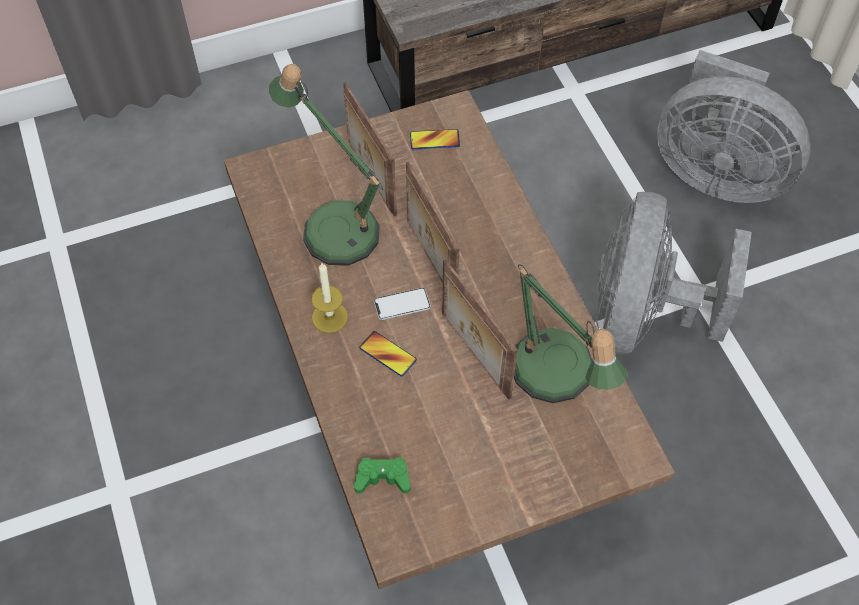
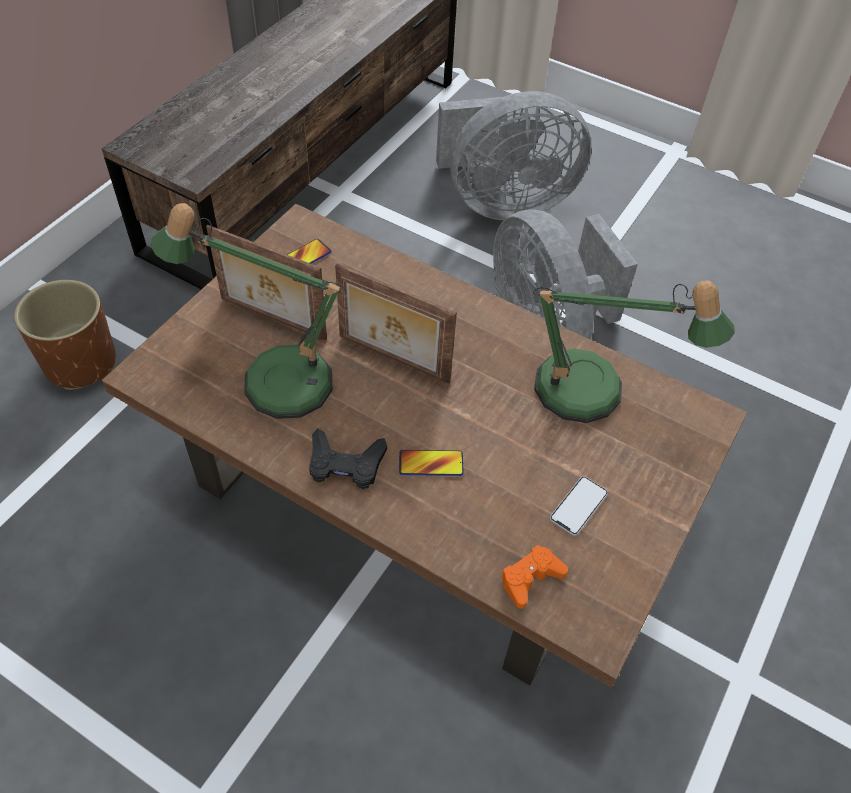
camera: 40 degrees left, 5 degrees down
(266, 133) = (81, 363): none -> brown planter
(329, 317) = (345, 464): candle -> black game controller
(382, 478) = (530, 578): green game controller -> orange game controller
(402, 304) = (403, 412): phone -> phone (578, 506)
(473, 355) = (507, 418): picture frame -> none

